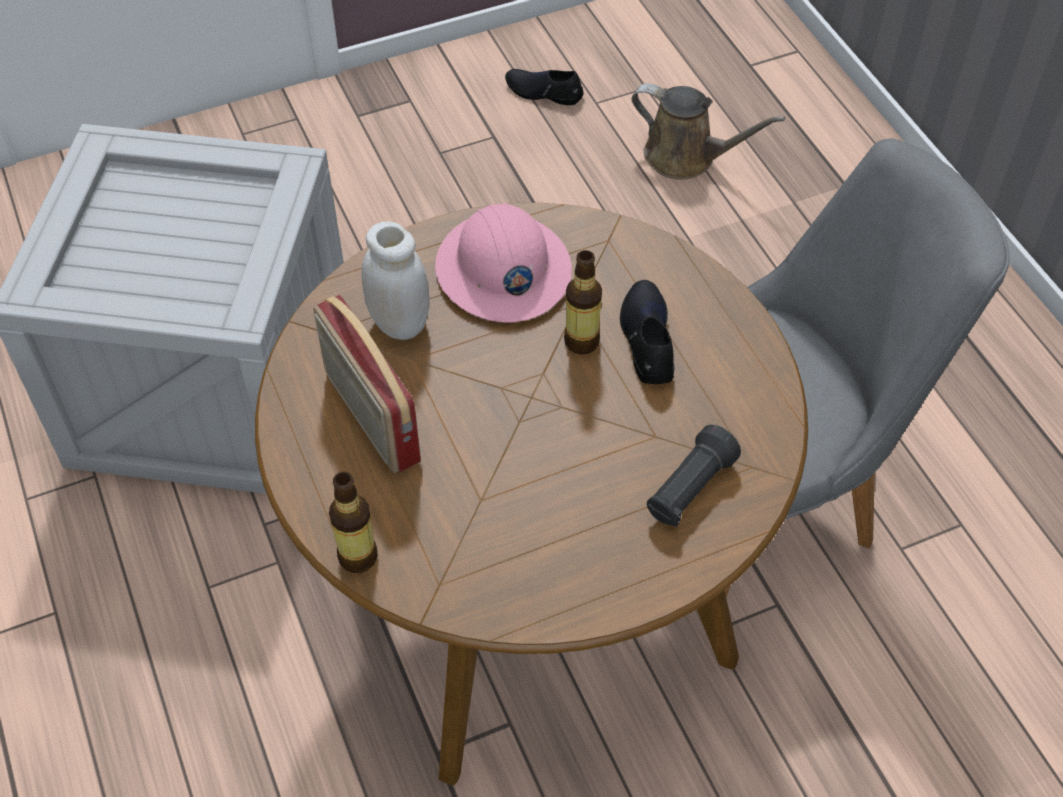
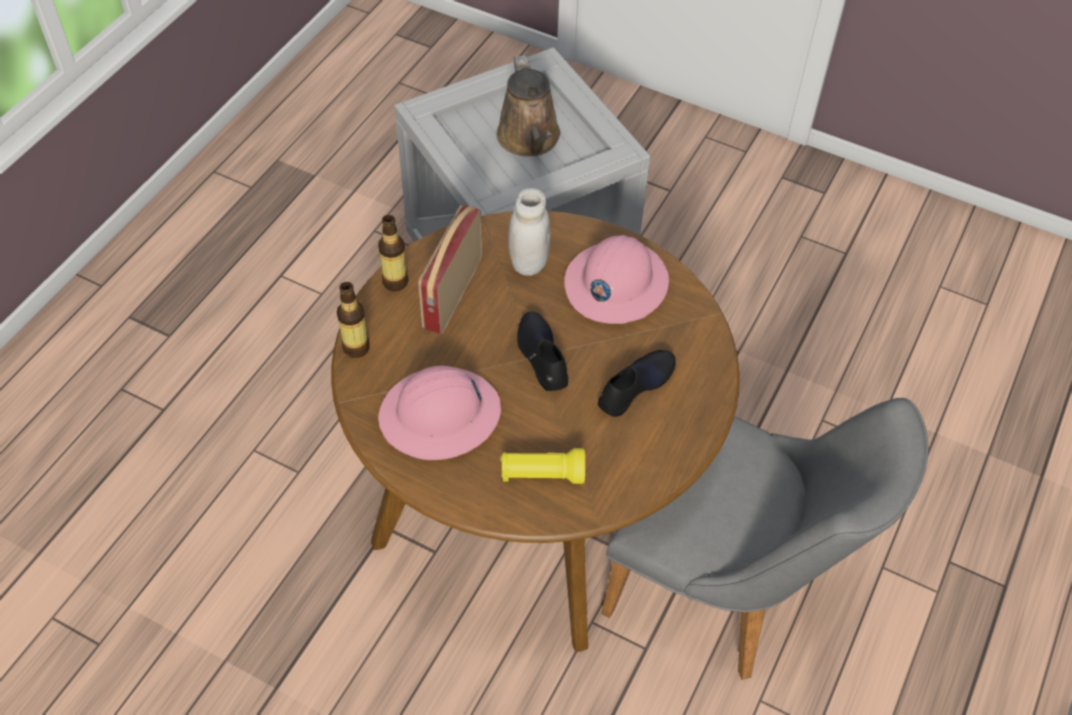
camera: 50 degrees right, 0 degrees up
(530, 533) = (440, 415): none -> pink hard hat
(543, 92) = (914, 253): black shoe -> black shoe (542, 356)
(581, 341) = (600, 355): bottle -> bottle (395, 282)
(686, 157) = (953, 366): brown watering can -> brown watering can (530, 139)
(689, 489) = (542, 474): black flashlight -> yellow flashlight

